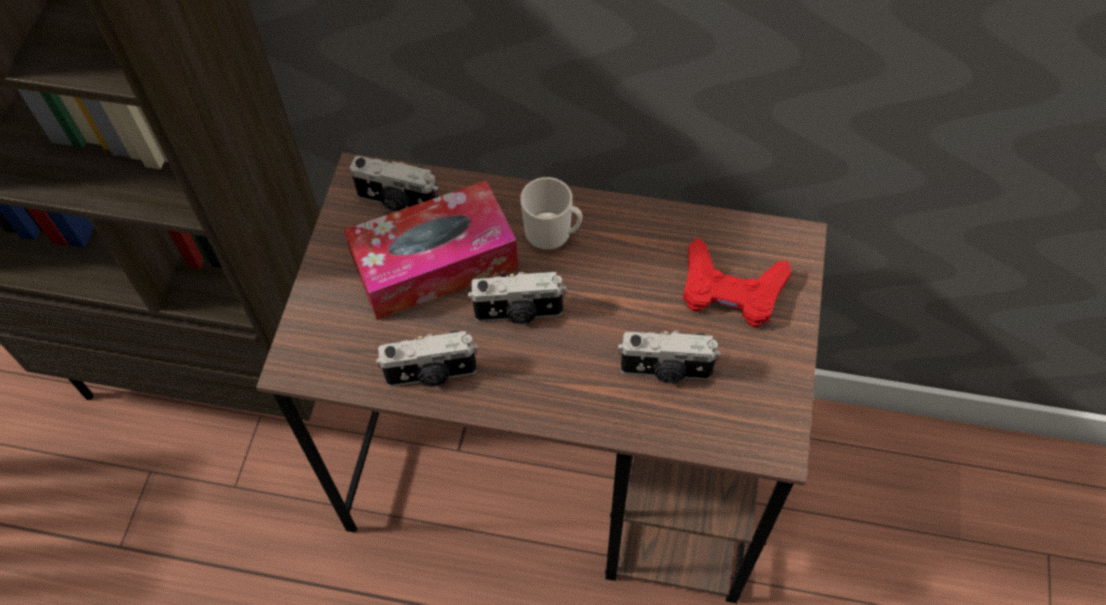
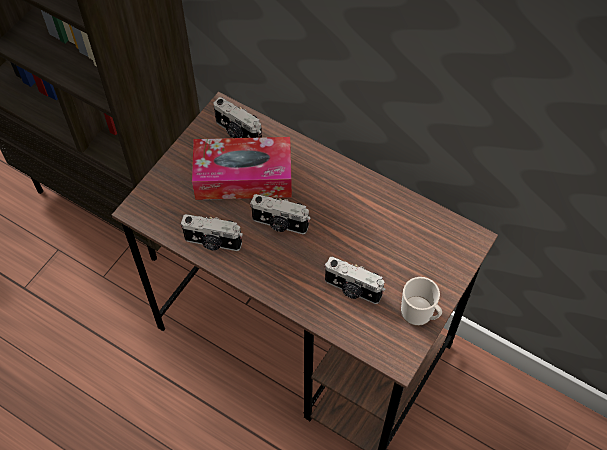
camera: 20 degrees right, 0 degrees up
(552, 233) = (322, 183): mug -> mug (419, 313)
(731, 290) = (415, 255): red game controller -> none

